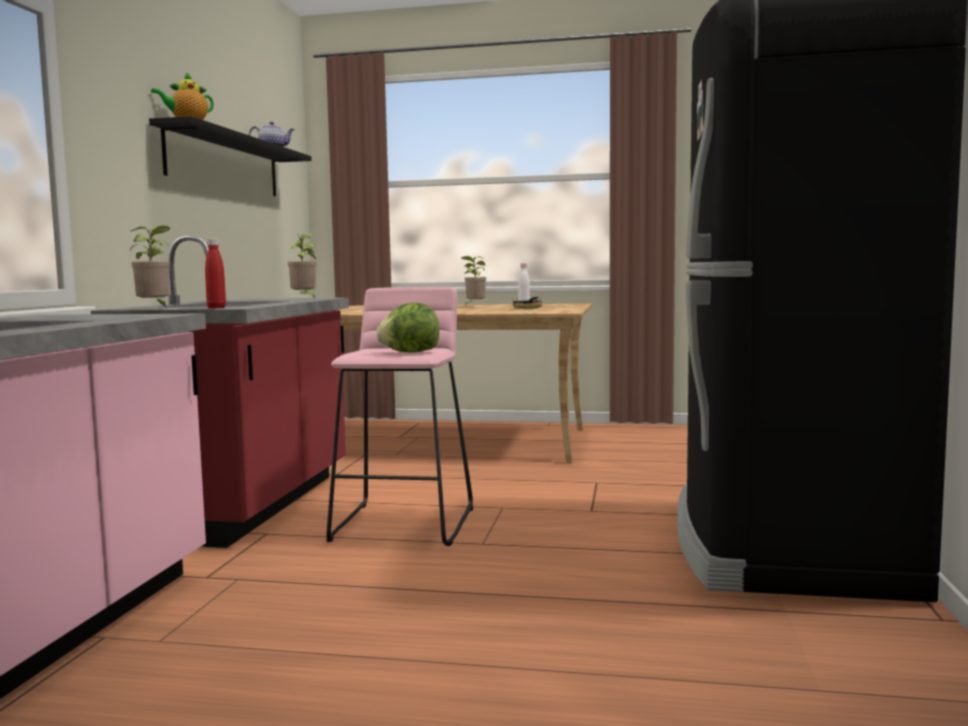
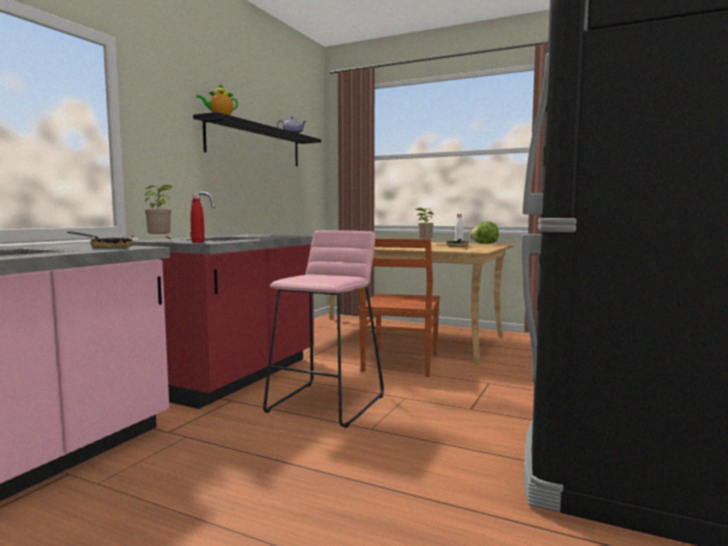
camera: 15 degrees right, 0 degrees up
(118, 316) = (106, 247): none -> frying pan
(304, 299) = (285, 236): potted plant -> none
(410, 352) = (327, 279): lettuce -> lettuce (484, 243)
(469, 471) = (400, 363): none -> brown chair

